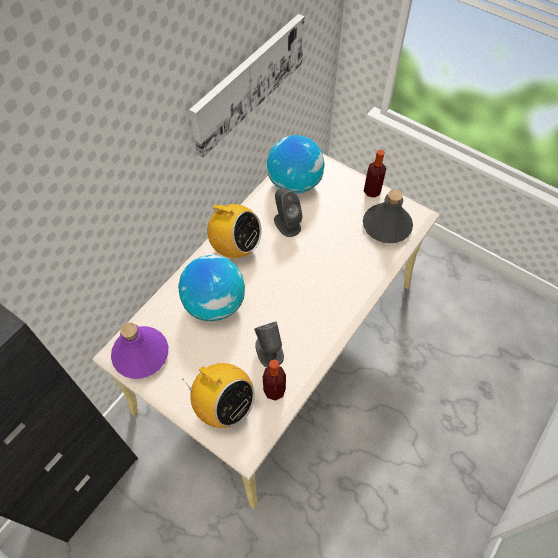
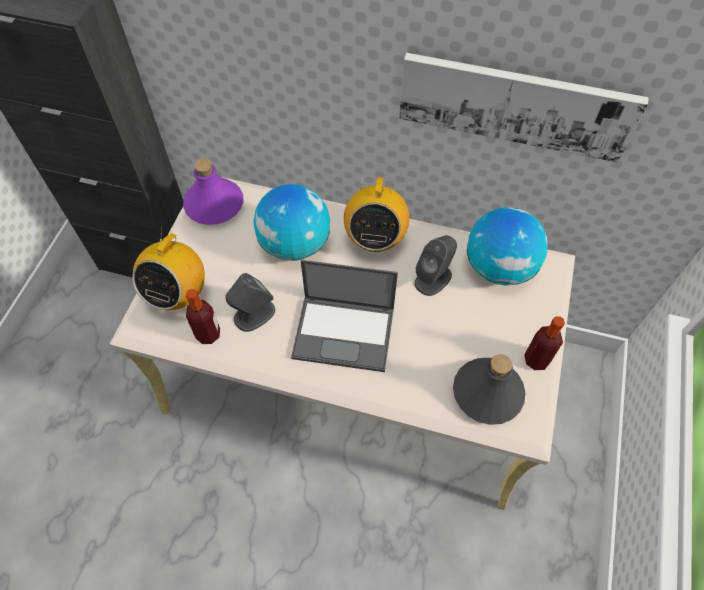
camera: 70 degrees right, 0 degrees up
(310, 293) = (345, 332): none -> laptop

